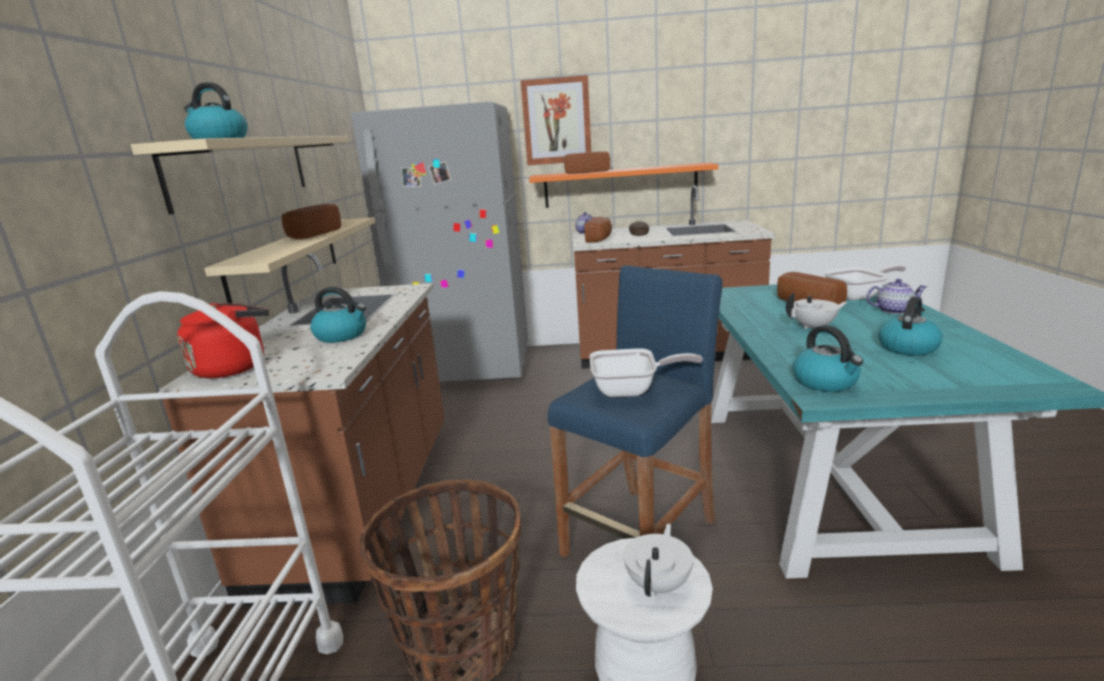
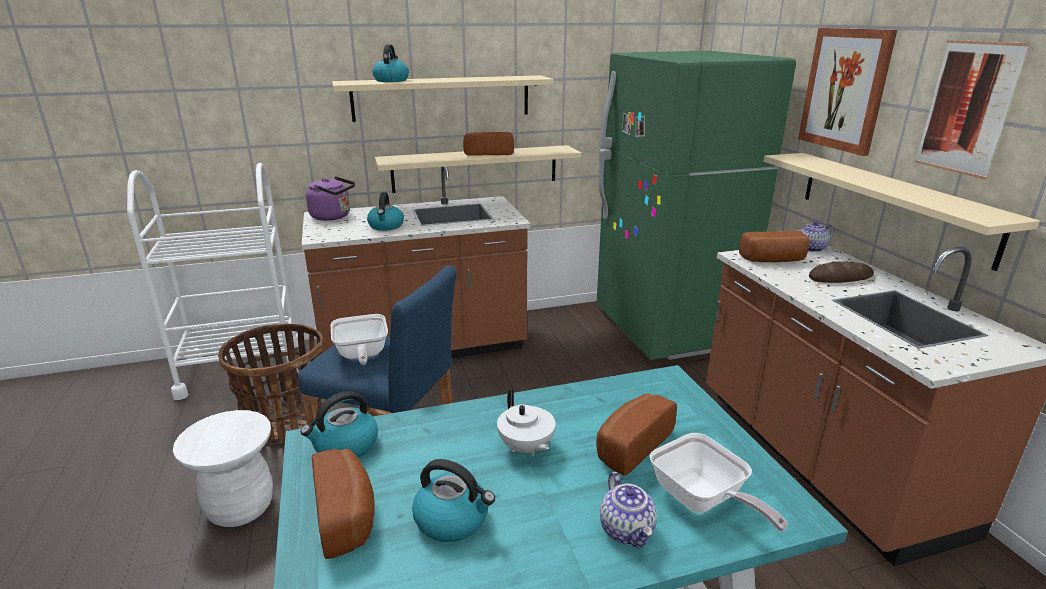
camera: 70 degrees right, 5 degrees up
(234, 367) = (333, 216): red kettle -> purple kettle
(468, 367) = (666, 329): grey fridge -> green fridge
(586, 172) = (834, 169): bread -> bread (348, 515)
(620, 185) = (892, 204): orange shelf -> beige shelf
(652, 114) = (967, 108): none -> picture
(659, 584) = (217, 442): white teapot -> none

